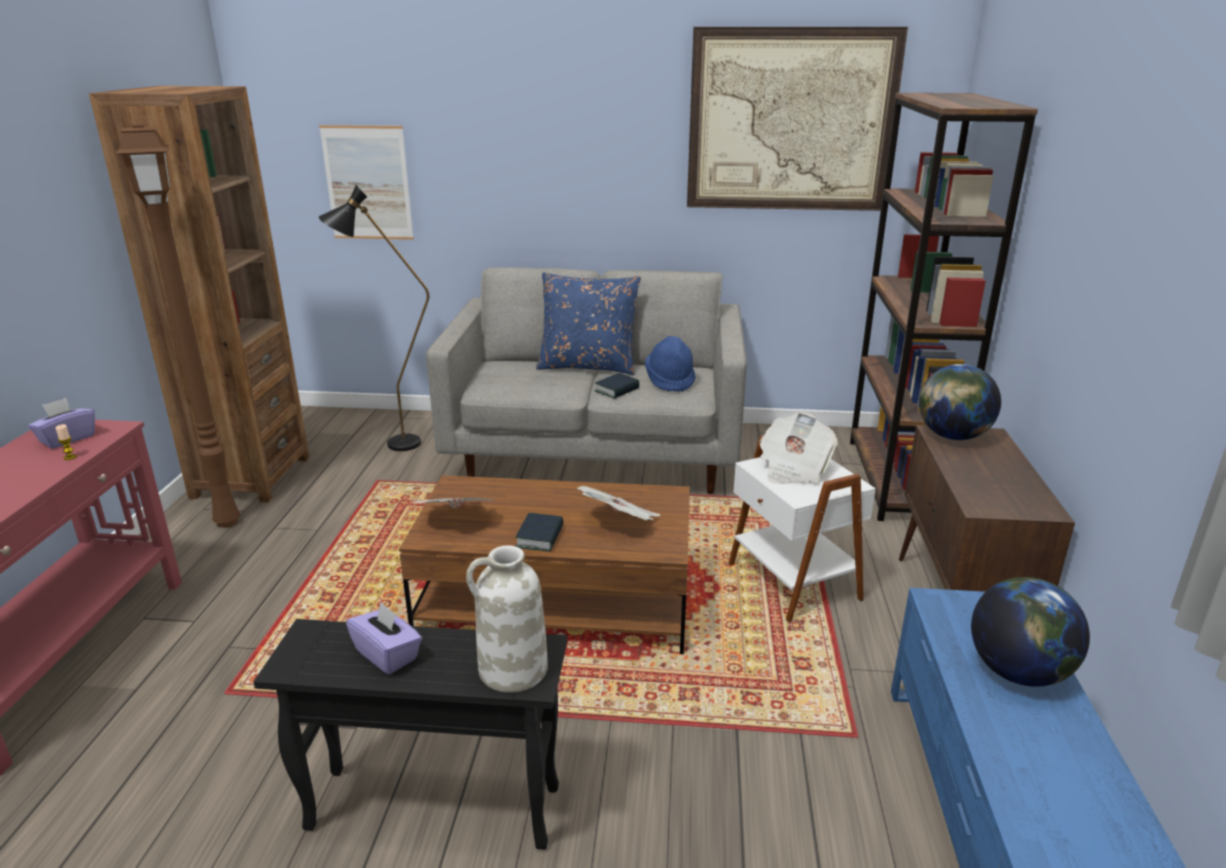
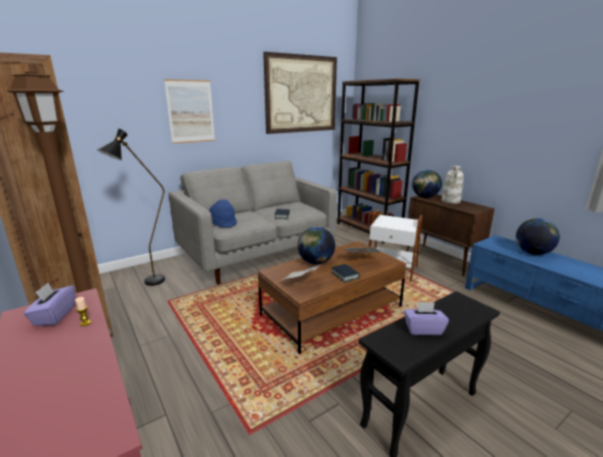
camera: 40 degrees left, 5 degrees down
(367, 183) = (96, 134): picture -> picture (190, 111)
(512, 670) = (469, 309): white vase -> white vase (451, 201)
(541, 496) = (315, 262): none -> globe
(588, 366) = (252, 211): blue pillow -> none
(670, 381) = (295, 208): blue hat -> blue hat (222, 223)
(793, 468) = (390, 222): newspaper -> none

